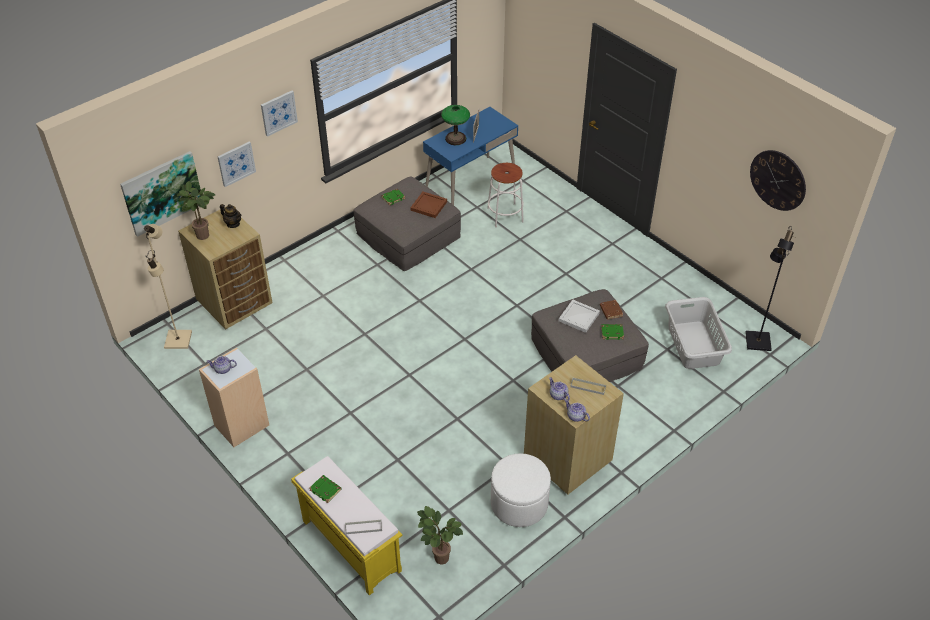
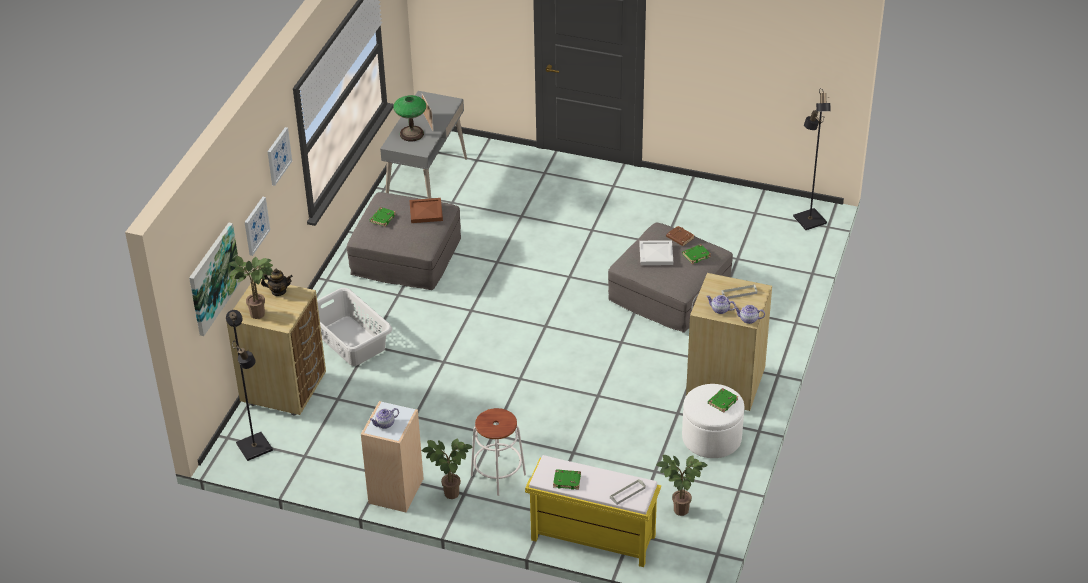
camera: 30 degrees left, 5 degrees down
(178, 340) = (254, 447): beige floor lamp -> black floor lamp
(276, 449) = (450, 495): none -> potted plant
(470, 184) = (426, 183): blue desk -> grey desk
(505, 215) = (487, 199): white stool -> white stool (498, 475)
(529, 478) = (722, 401): none -> green book
(693, 345) = (757, 246): grey laundry basket -> grey laundry basket (350, 341)
(778, 180) = (785, 52): wall clock -> none

